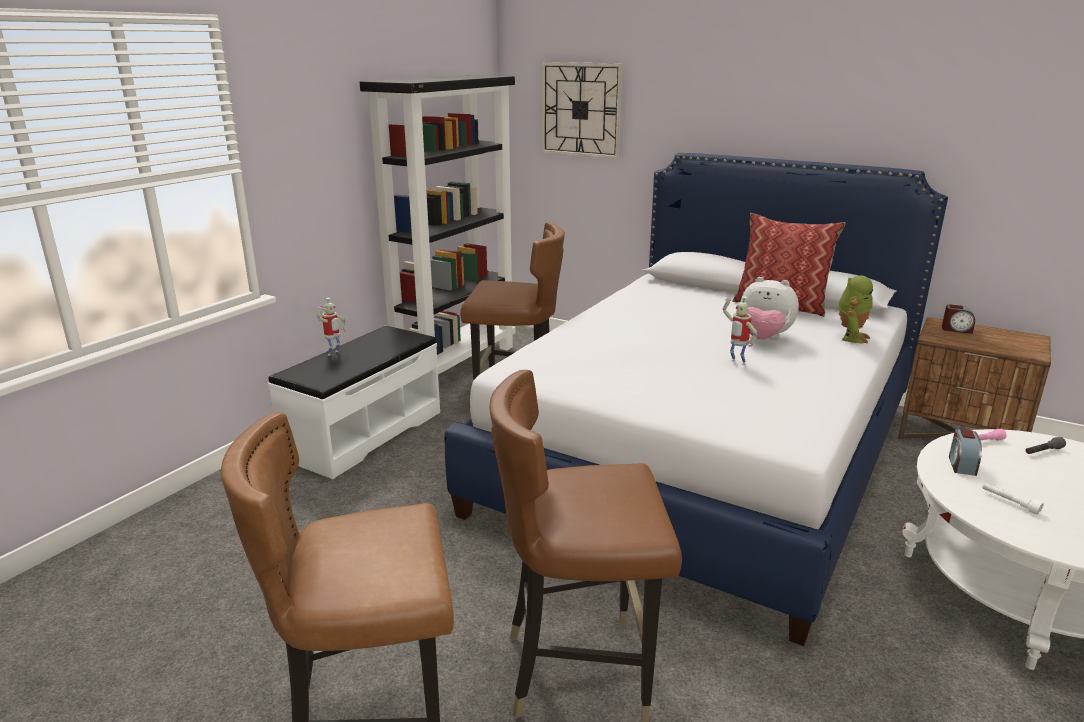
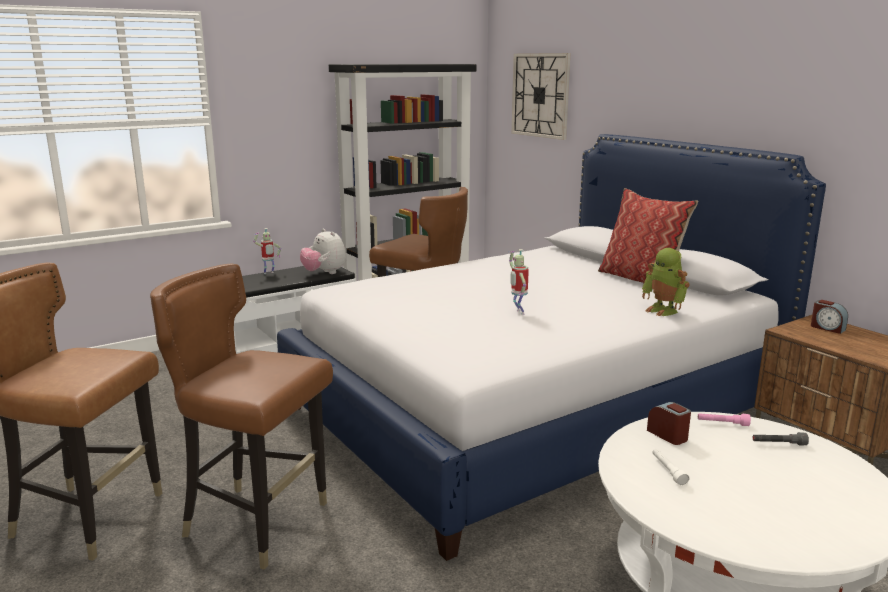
camera: 25 degrees right, 5 degrees down
(763, 338) = (576, 300): plush toy -> plush toy (324, 273)
(850, 337) = (663, 310): toy robot -> toy robot turned 90 degrees clockwise
(961, 465) = (668, 435): alarm clock -> alarm clock turned 105 degrees clockwise

